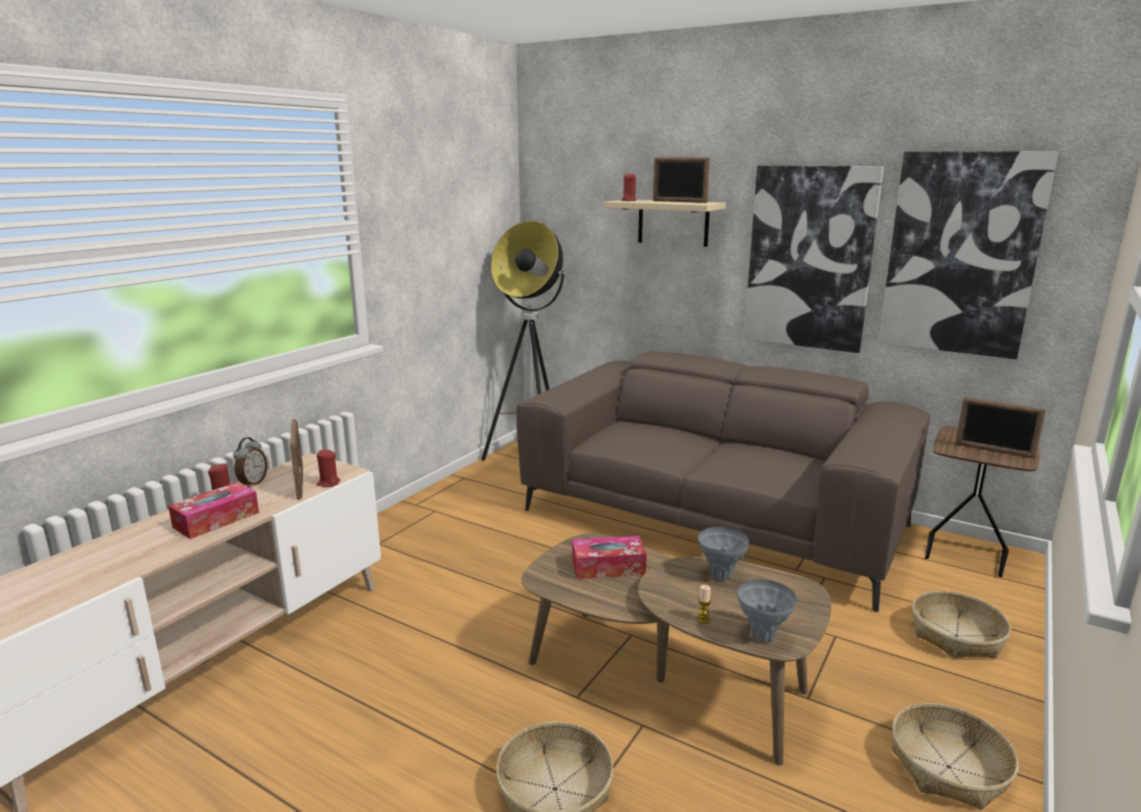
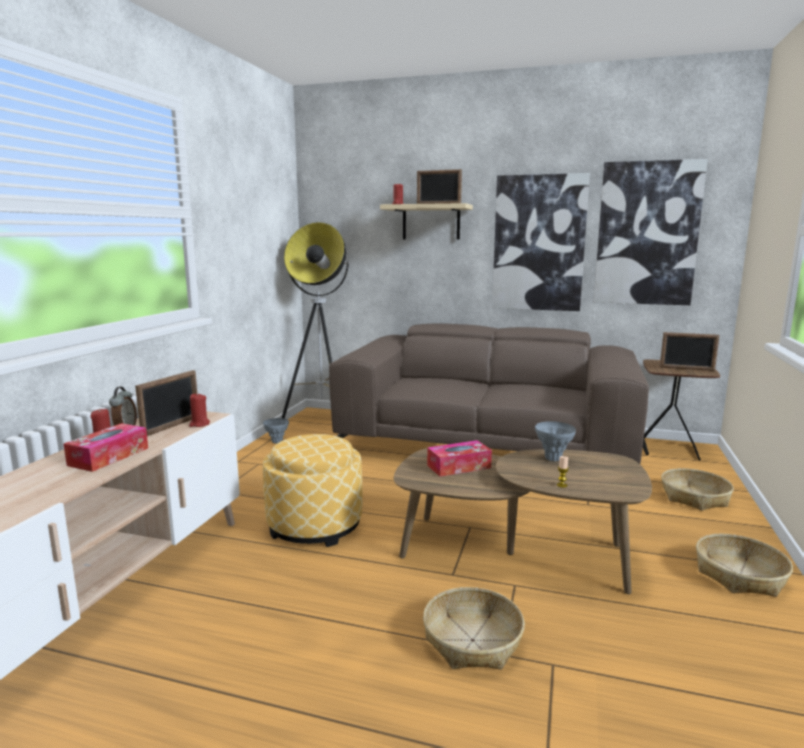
camera: 15 degrees left, 5 degrees down
(300, 483) = (172, 426): picture frame -> picture frame turned 60 degrees clockwise
(457, 604) = (314, 525): none -> ottoman
(762, 636) = (612, 489): grey vase -> grey vase (277, 442)

